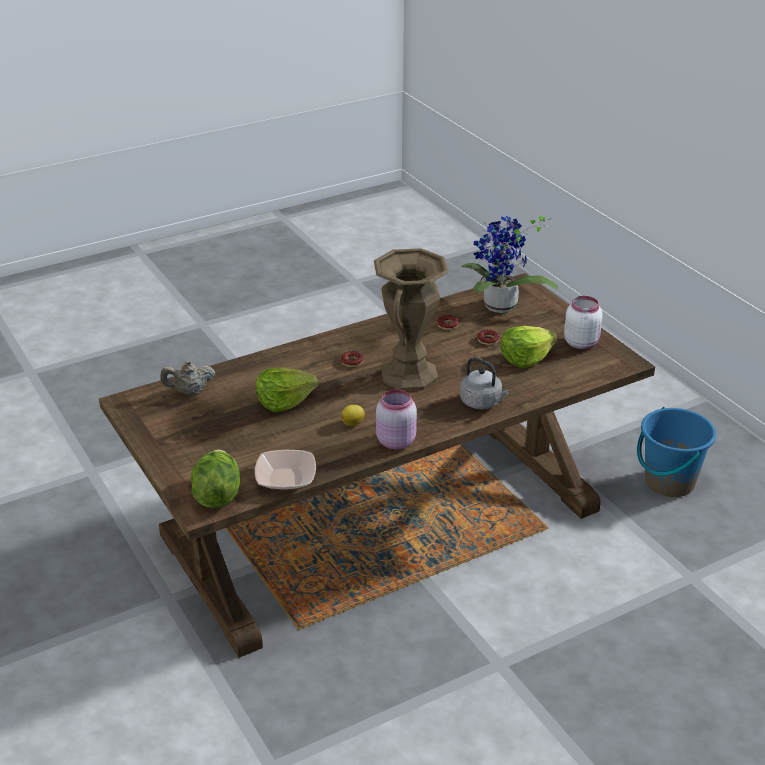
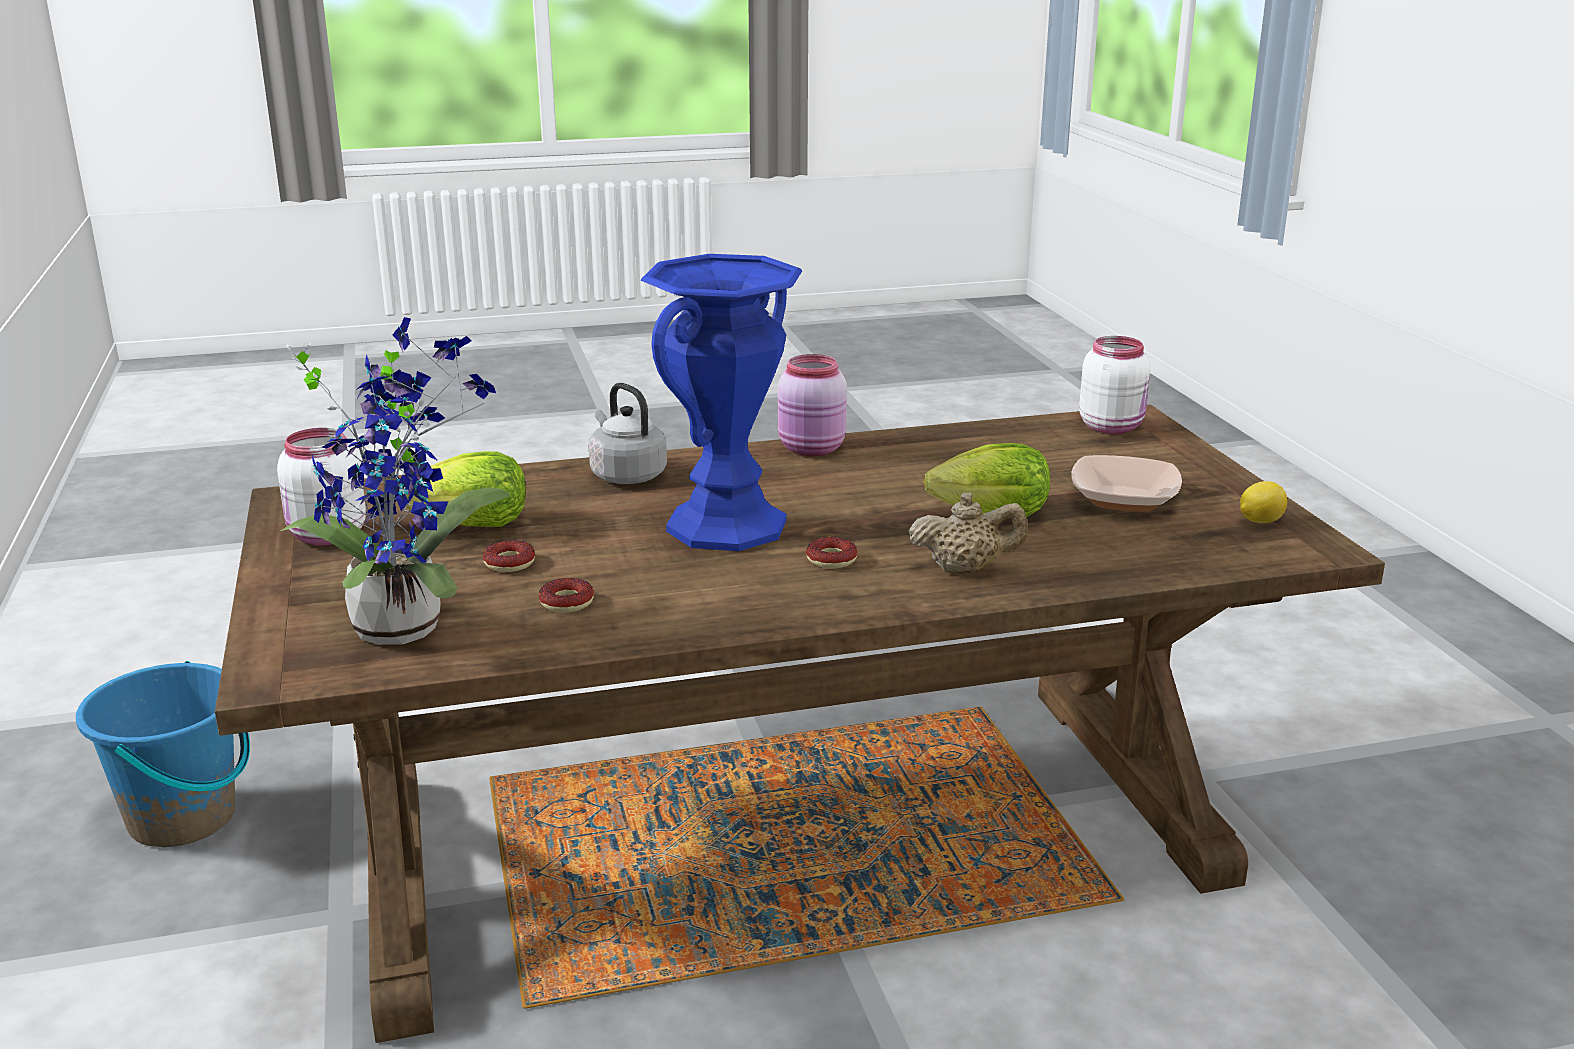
camera: 165 degrees left, 10 degrees down
(189, 392) = (1188, 548): beige teapot -> beige teapot (965, 569)
(217, 495) = (1112, 426): lettuce -> white jar
(286, 479) = (1004, 430): bowl -> bowl (1124, 499)
(353, 423) = (872, 474): lemon -> lemon (1259, 521)
(409, 375) = (726, 525): brown vase -> blue vase

